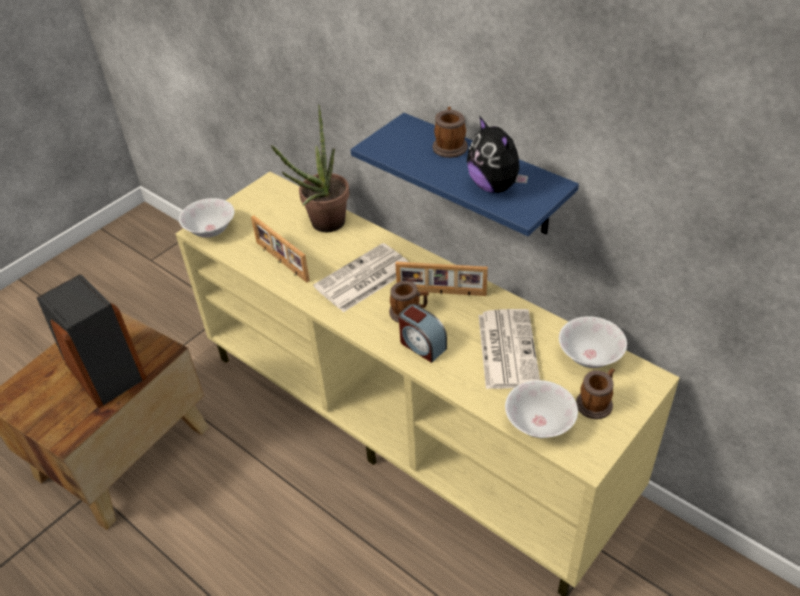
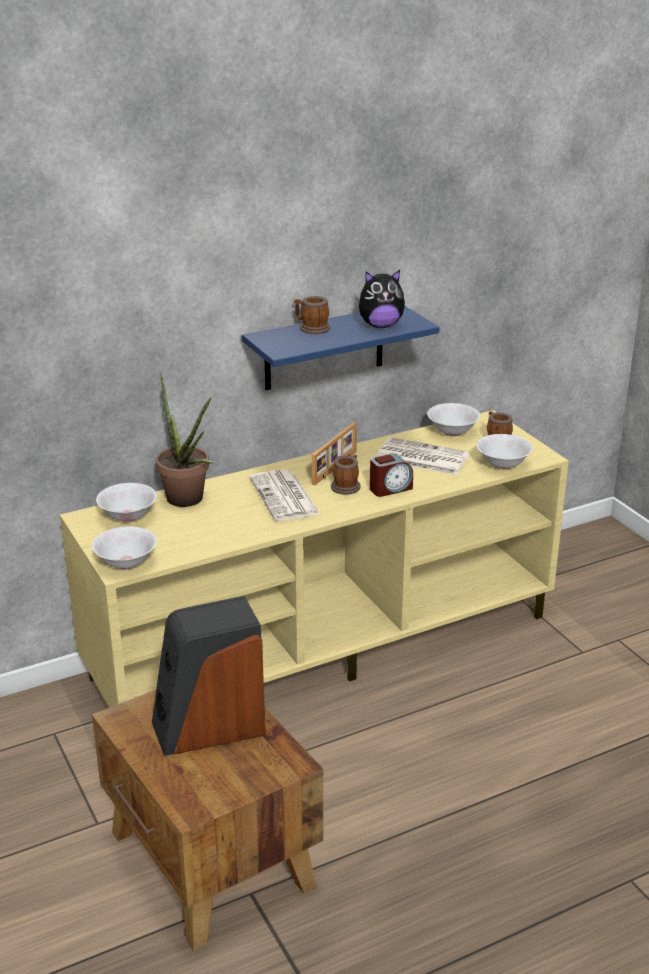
camera: 70 degrees left, 15 degrees down
(281, 262) = (220, 532): picture frame -> none
(282, 204) = (128, 516): none -> white bowl

